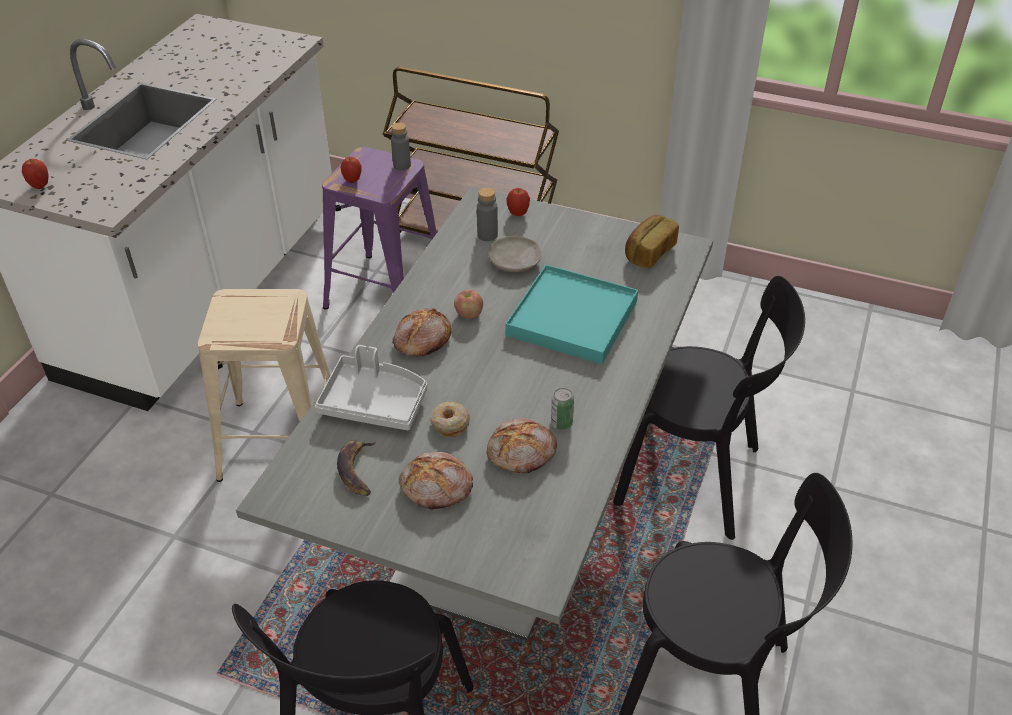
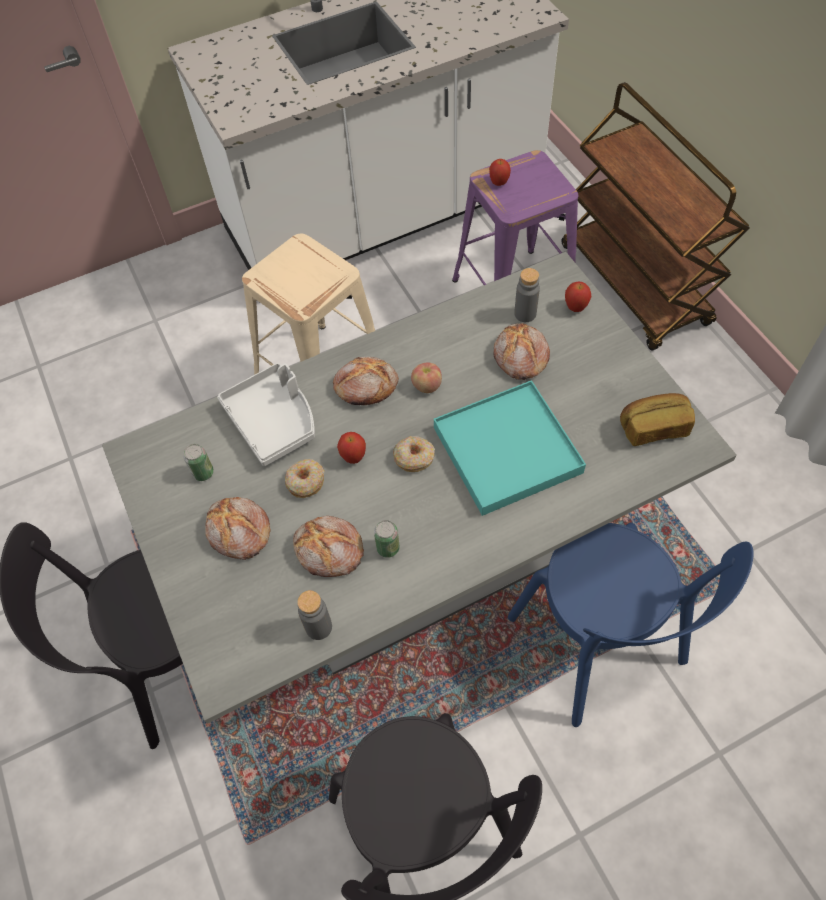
camera: 45 degrees right, 15 degrees up
(40, 186) = (214, 72): apple -> apple (353, 457)
(357, 470) = (203, 473): banana -> can
(402, 165) = (555, 190): grey bottle -> grey bottle (318, 627)
(513, 360) = (414, 457): none -> donut
(515, 262) = (519, 357): beige plate -> bread
(695, 478) = (600, 646): black chair -> blue chair

